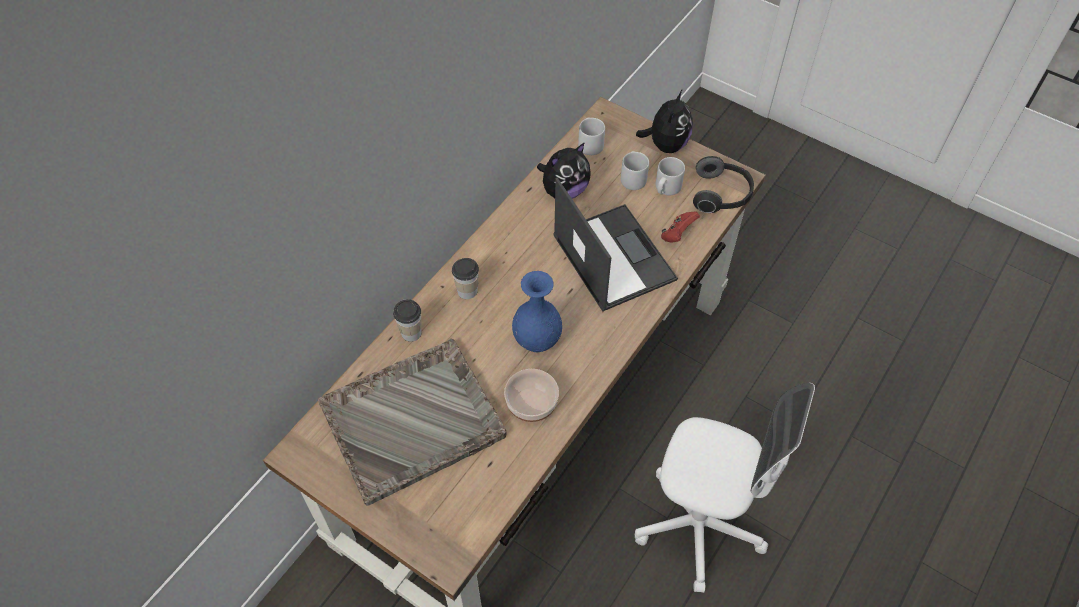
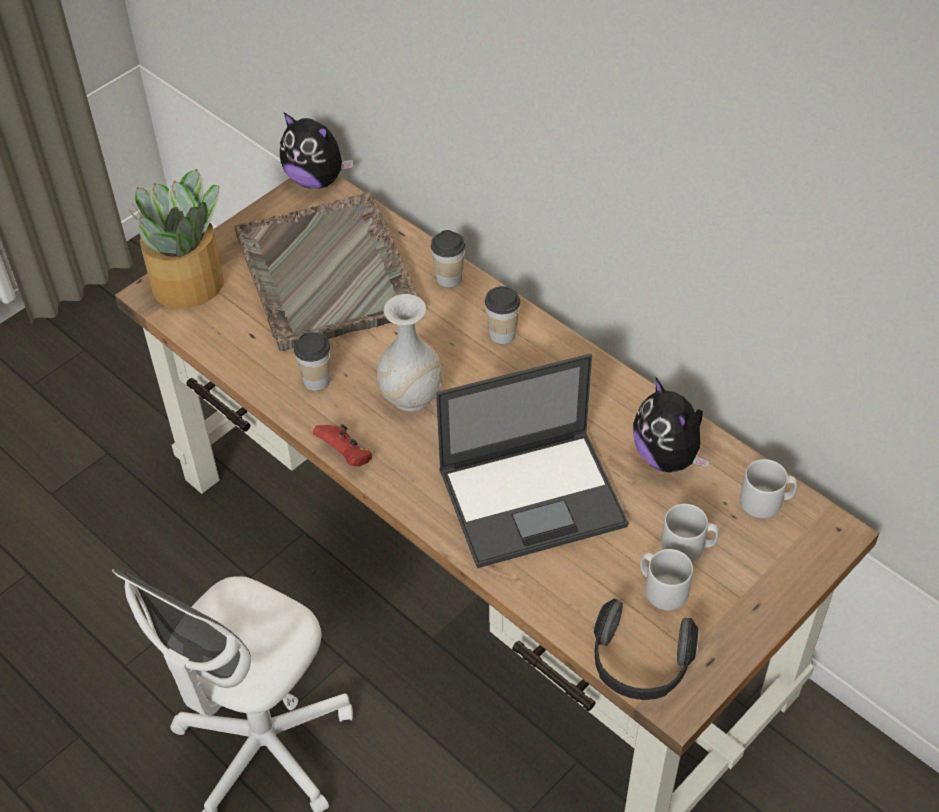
camera: 100 degrees right, 5 degrees down
(434, 530) = (190, 284): none -> potted plant
(531, 405) = (316, 380): bowl -> cup
(537, 339) = (411, 396): blue vase -> white vase
(666, 144) = (760, 607): plush toy -> plush toy (316, 179)
(677, 234) = (564, 586): red game controller -> red game controller (346, 456)

